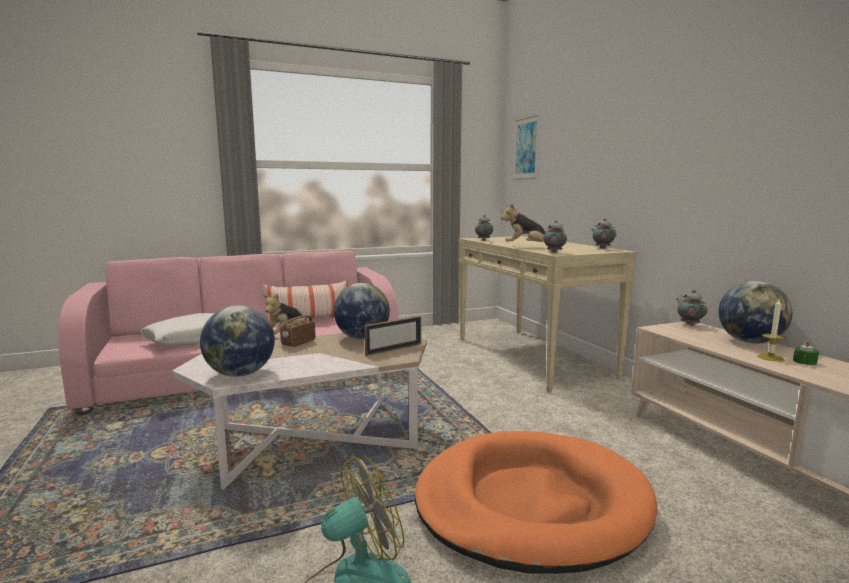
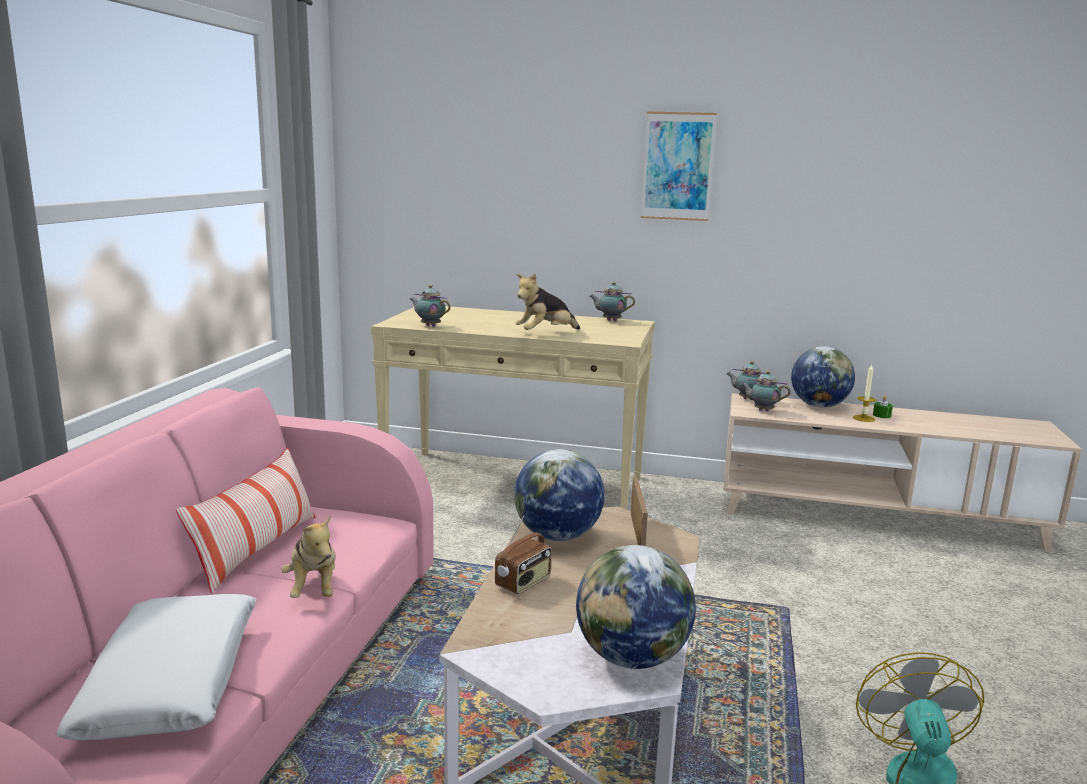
camera: 55 degrees left, 5 degrees up
(298, 343) = (524, 583): radio -> radio turned 120 degrees counterclockwise
(526, 149) = (406, 163): picture -> picture (678, 166)
(530, 504) = (845, 638): orange dog bed -> none
(553, 252) = (610, 339): teapot -> teapot (762, 410)

